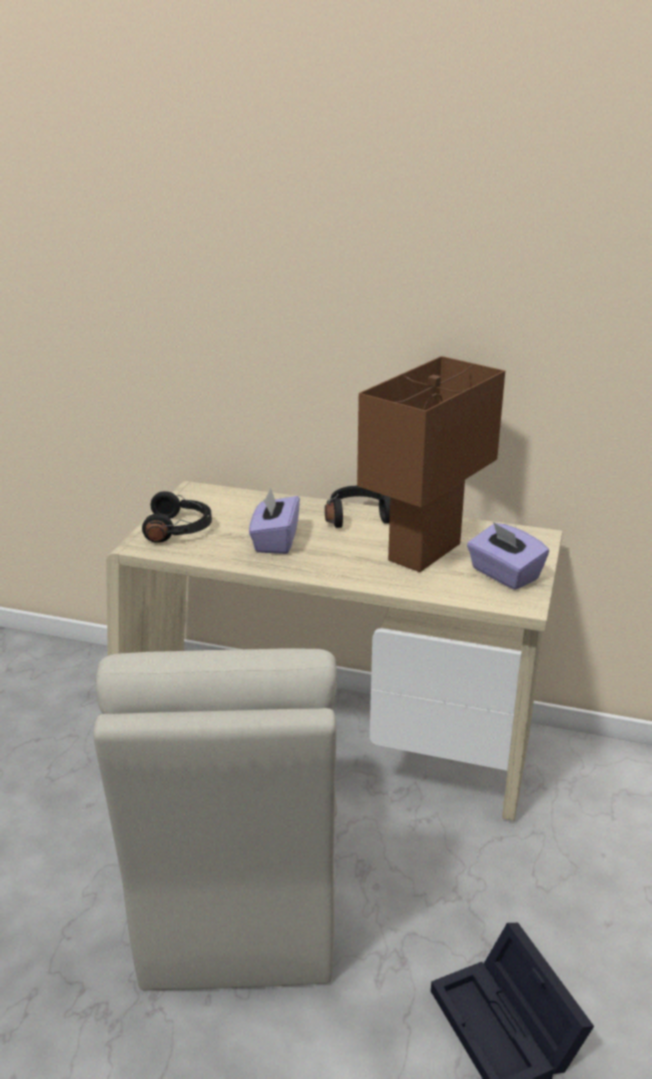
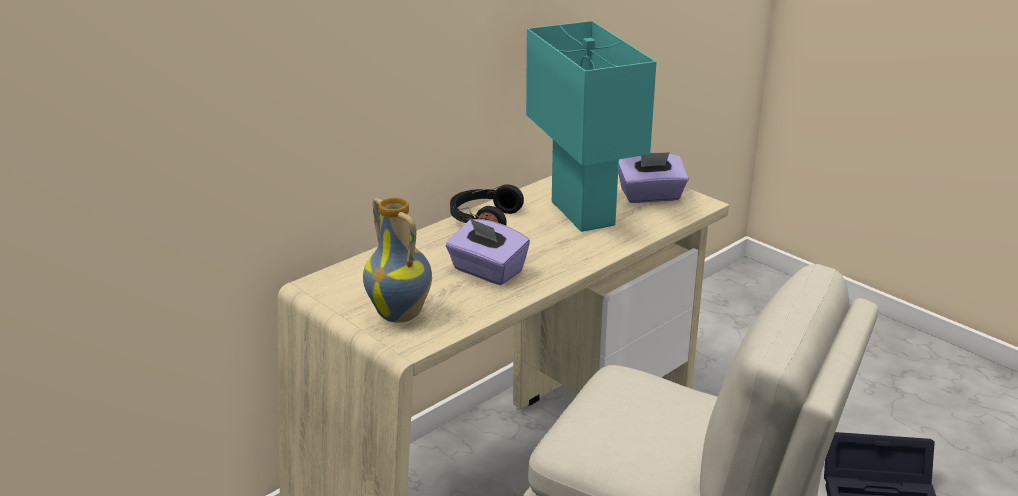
camera: 60 degrees left, 0 degrees up
(179, 529) = (401, 314): black headphones -> vase
(424, 552) = (582, 213): brown table lamp -> turquoise table lamp

